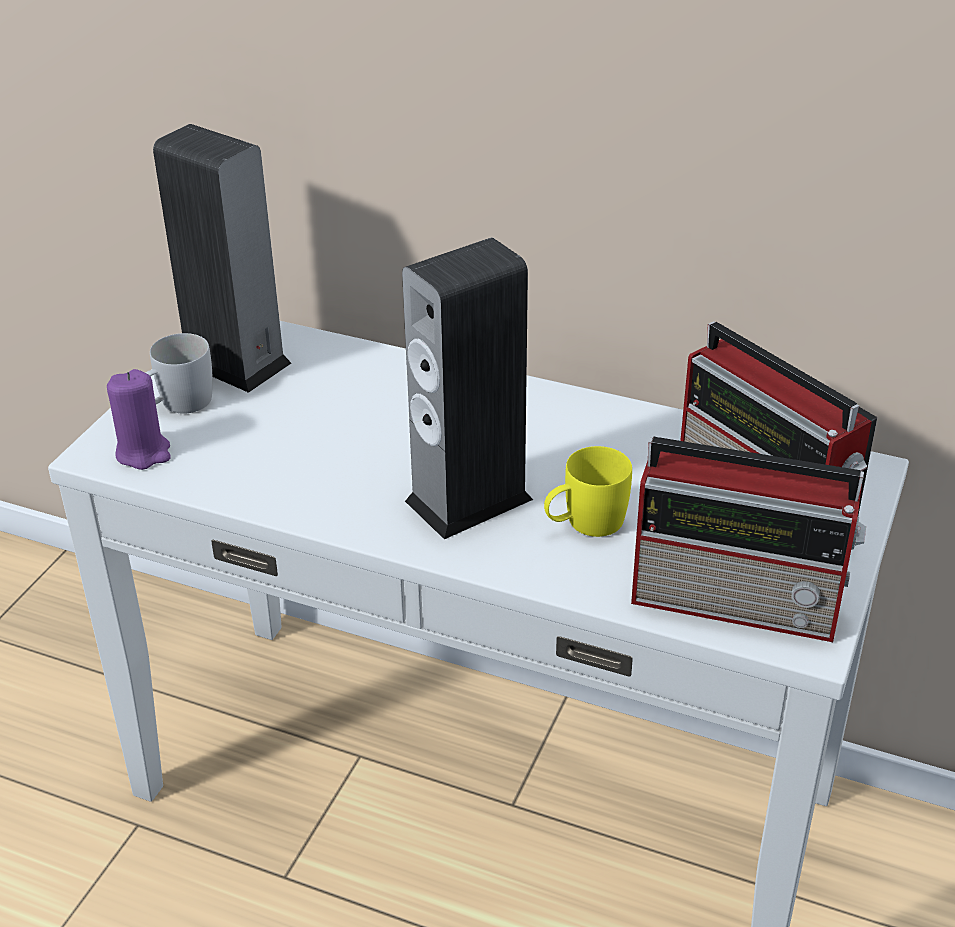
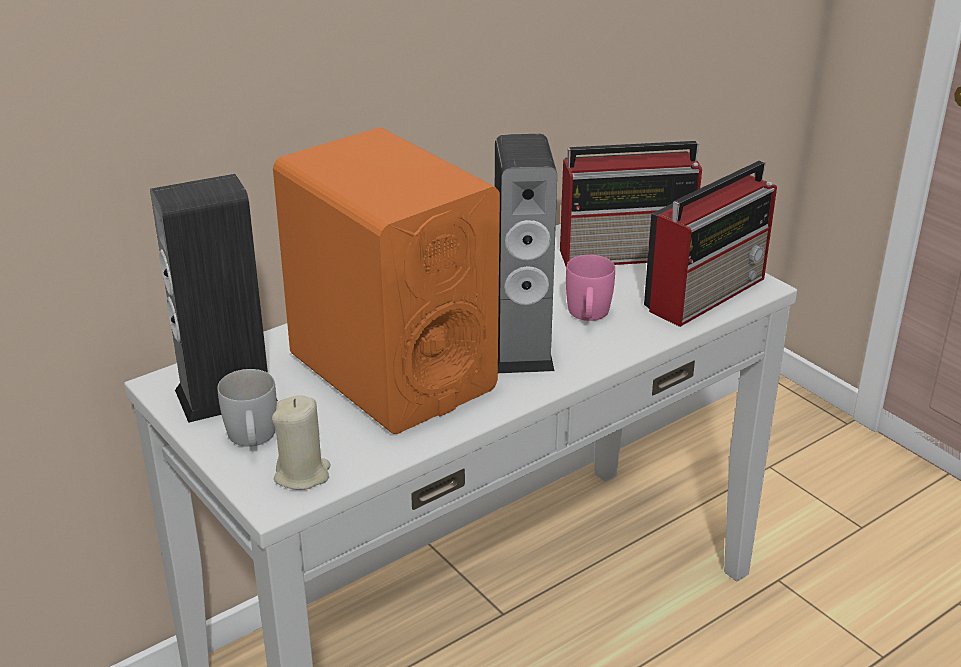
camera: 60 degrees left, 5 degrees down
(143, 453) = (302, 474): purple candle -> beige candle
(350, 435) = (391, 372): none -> orange speaker
(584, 524) = (588, 316): yellow mug -> pink mug

